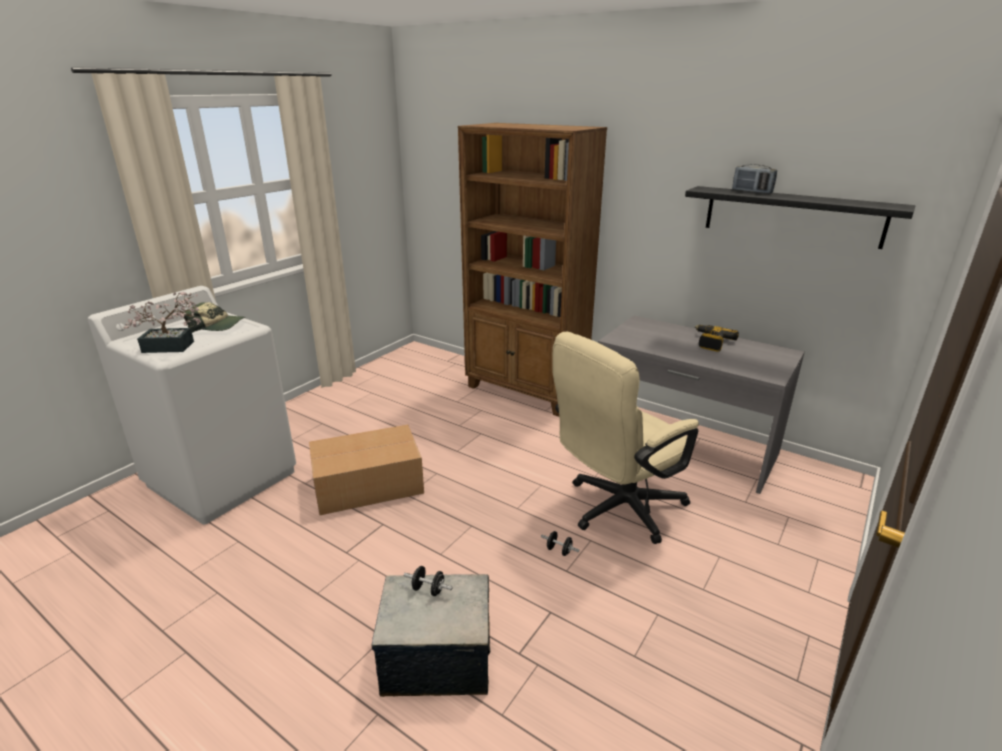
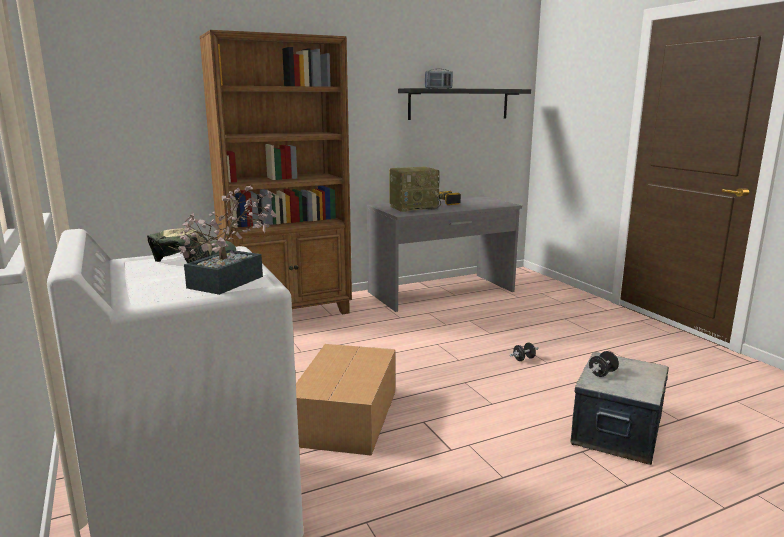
camera: 60 degrees left, 10 degrees down
(616, 509) = (493, 329): beige office chair -> none
(656, 336) = (414, 207): none -> radio

